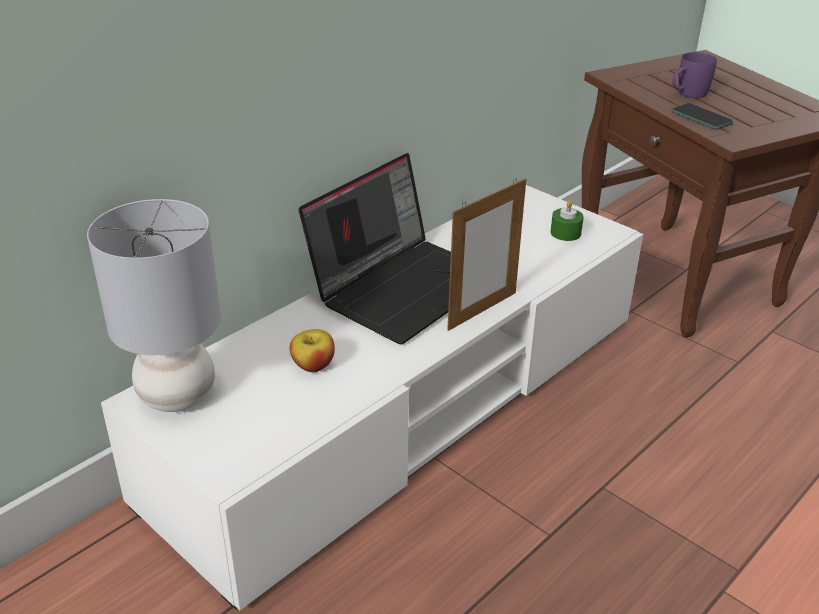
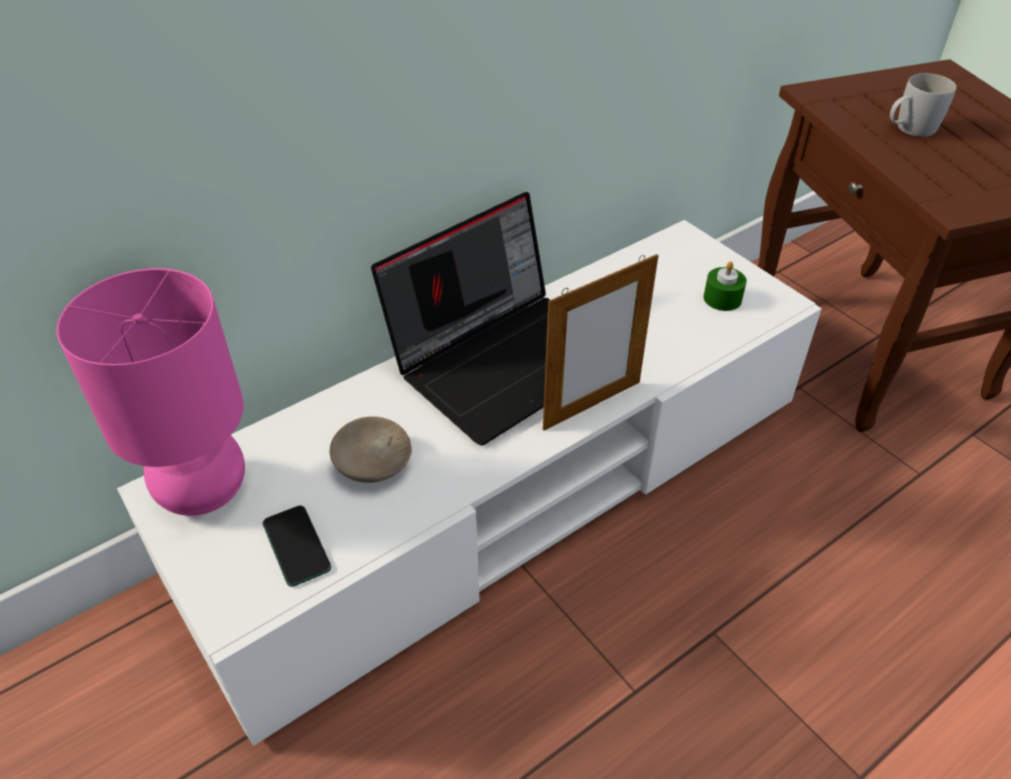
camera: 10 degrees right, 10 degrees up
(178, 395) = (204, 489): grey table lamp -> pink table lamp
(313, 365) = (370, 464): apple -> beige bowl
(687, 94) = (909, 129): purple mug -> white mug
(701, 118) = (919, 169): phone -> phone (296, 546)

